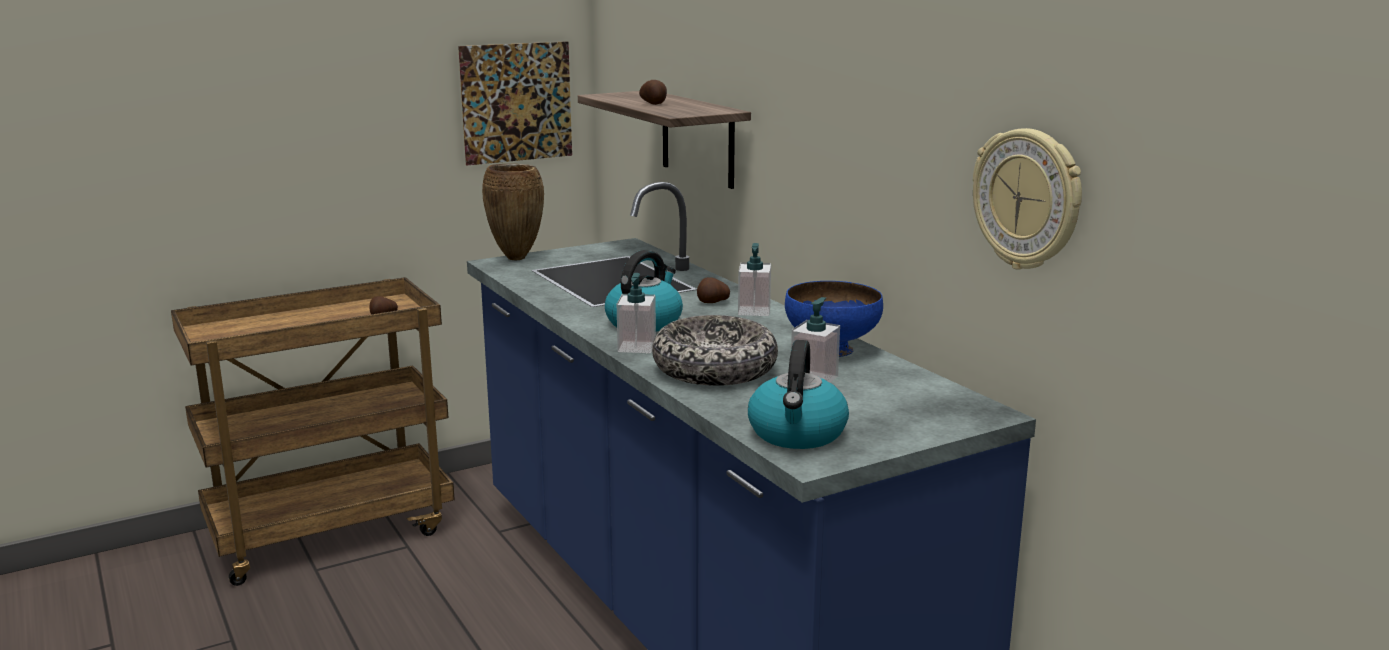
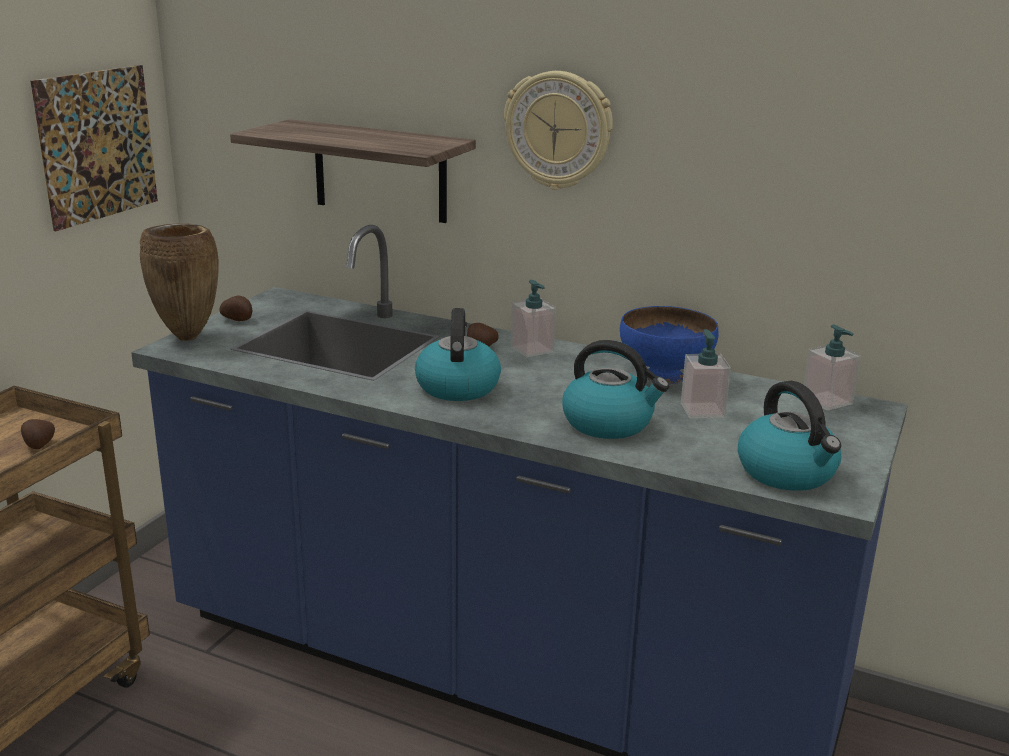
camera: 35 degrees left, 5 degrees up
(636, 347) = (499, 417): soap dispenser -> soap dispenser (827, 401)
(654, 104) = (355, 139): potato -> potato (238, 320)
(715, 369) = (609, 423): bowl -> kettle
(1028, 199) = (892, 210): wall clock -> wall clock (558, 130)

